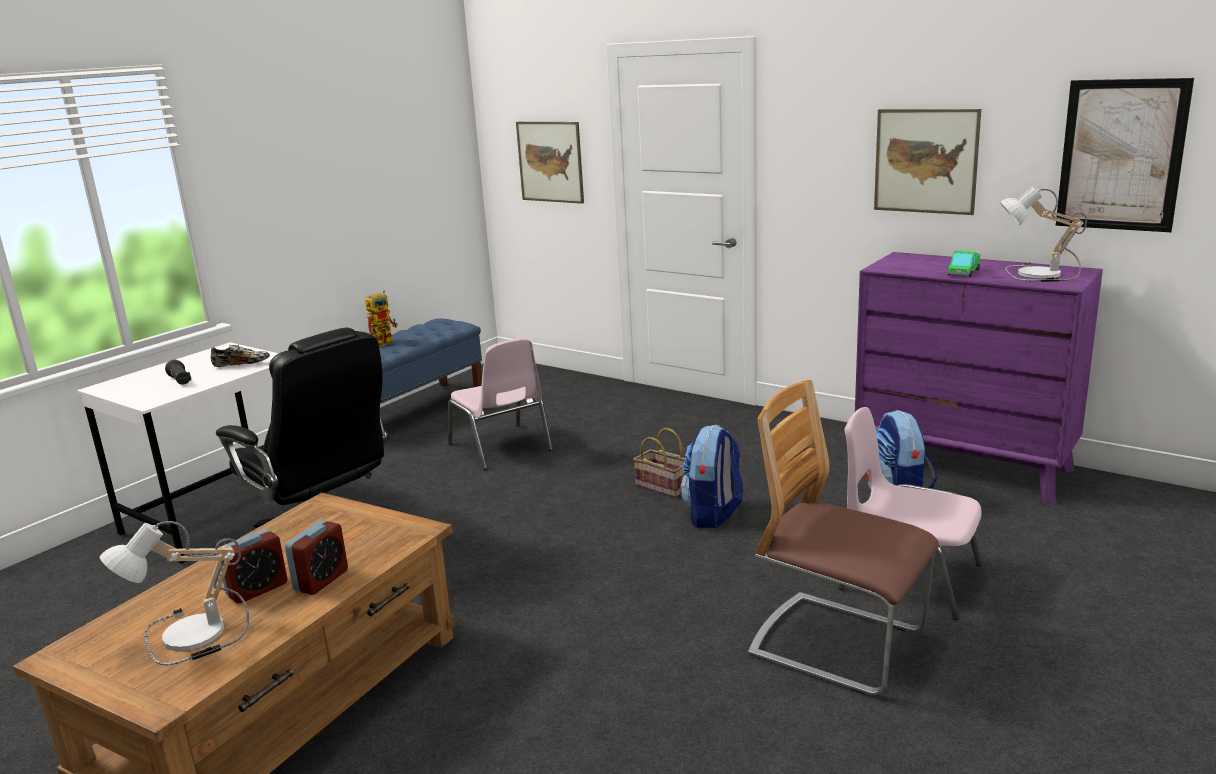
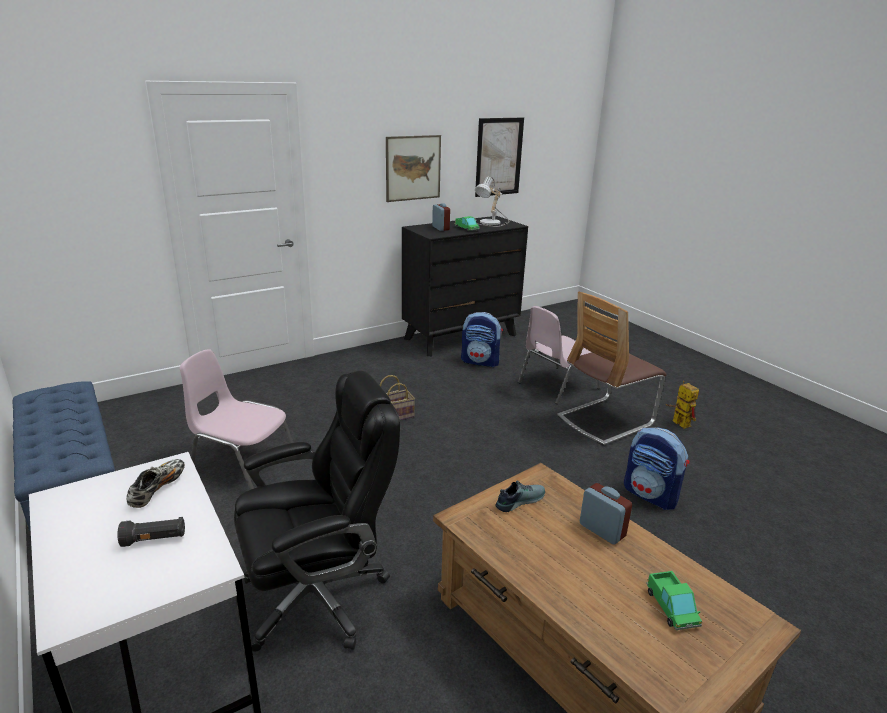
camera: 70 degrees left, 5 degrees up
(190, 637) = (671, 608): table lamp -> toy truck
(257, 589) = (603, 565): alarm clock -> alarm clock (440, 228)
(362, 526) = (519, 500): none -> shoe
(385, 342) = (48, 431): toy robot -> toy robot (677, 422)
(501, 447) = (242, 462): pink chair -> pink chair turned 150 degrees counterclockwise
(550, 162) = (79, 200): picture -> none
(713, 514) = (448, 412): backpack -> backpack (651, 495)
(963, 465) = (461, 337): purple dresser -> black dresser

